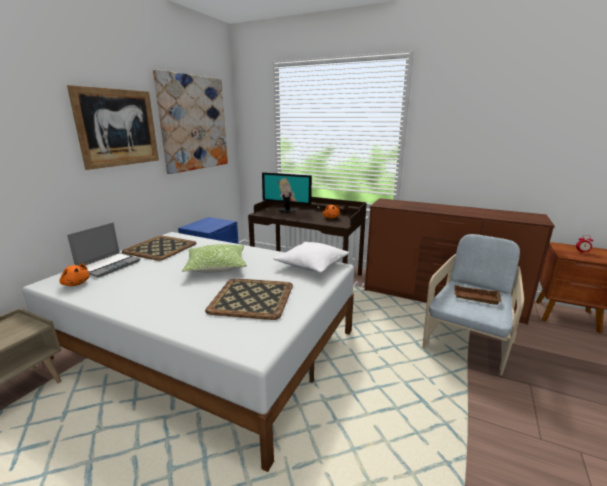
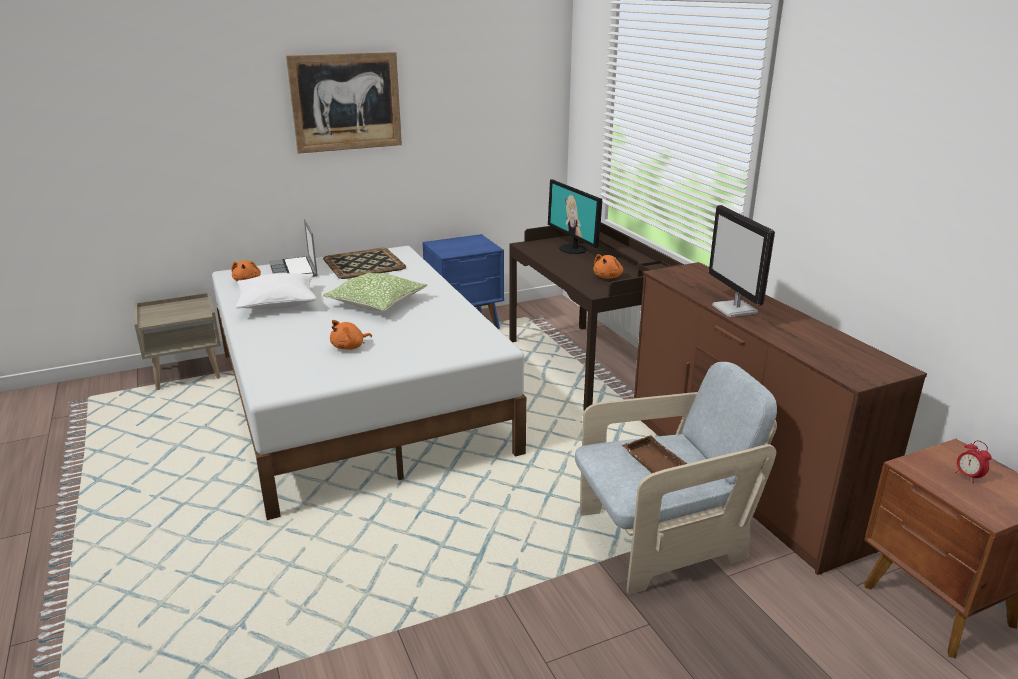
camera: 40 degrees right, 5 degrees up
(109, 265) = (294, 270): laptop -> laptop turned 90 degrees clockwise
(194, 123) = (474, 91): picture -> none
(253, 298) = (350, 347): tray -> orange plush toy
(312, 265) = (473, 335): white pillow -> white pillow (278, 303)
(442, 210) = (735, 309): none -> monitor

